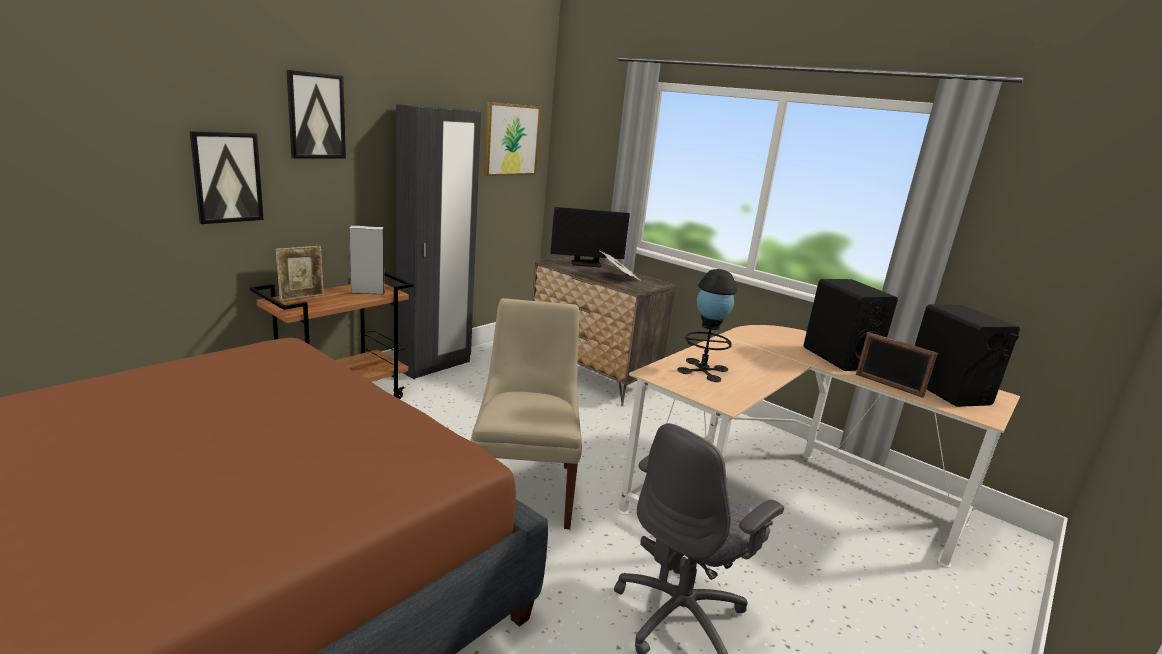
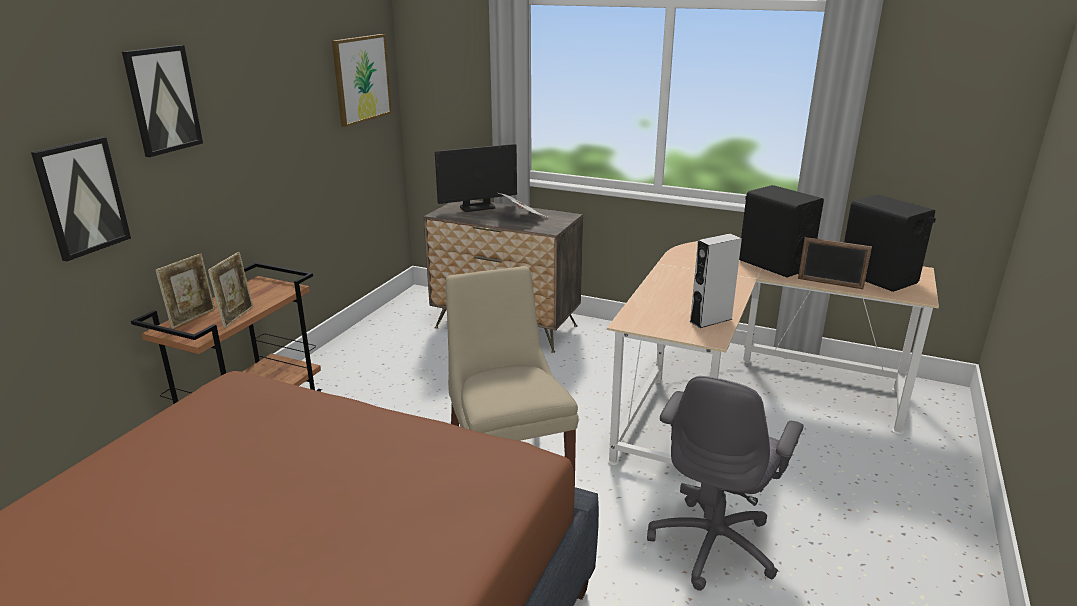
camera: 15 degrees left, 5 degrees up
(334, 303) = (237, 317): none -> picture frame
(367, 292) = (261, 293): grey speaker -> grey speaker (711, 320)
(434, 366) = (332, 355): black wardrobe -> none
(703, 370) = (669, 307): black table lamp -> none

